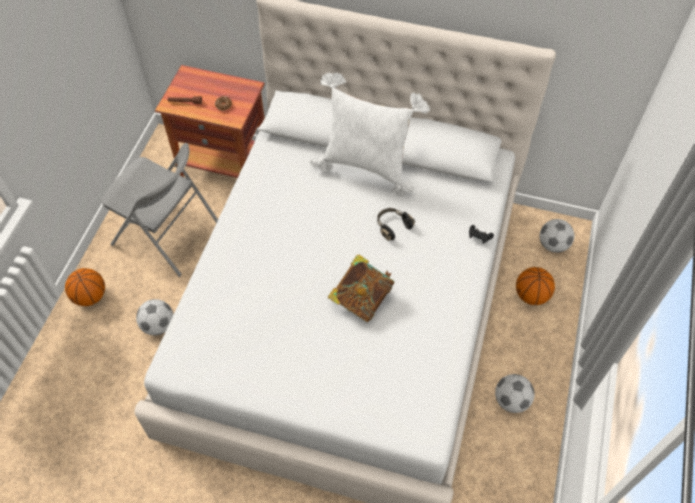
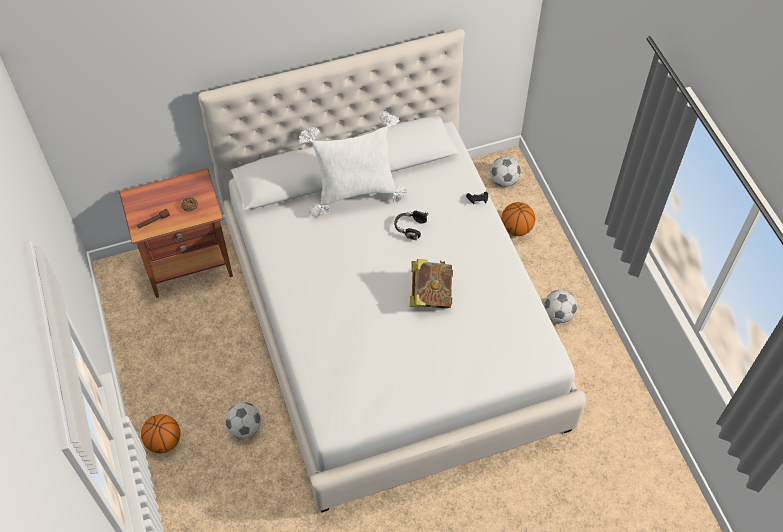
camera: 35 degrees left, 0 degrees up
(166, 234) = (185, 351): grey chair -> none

